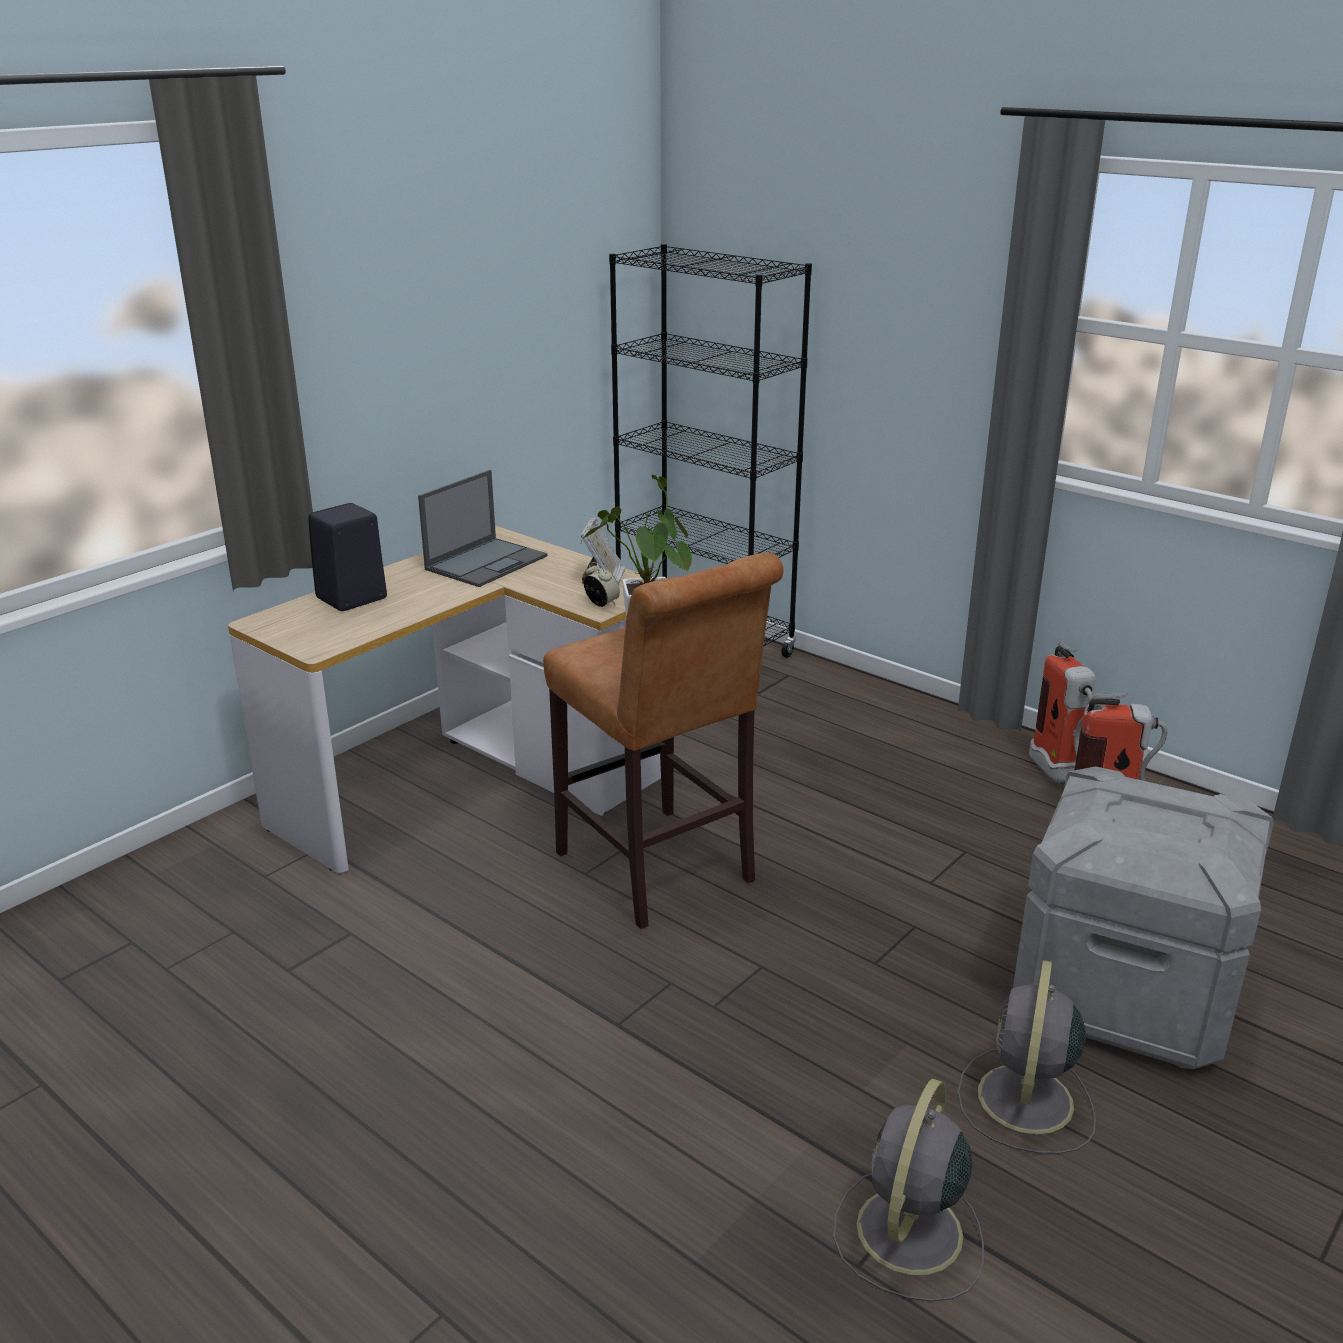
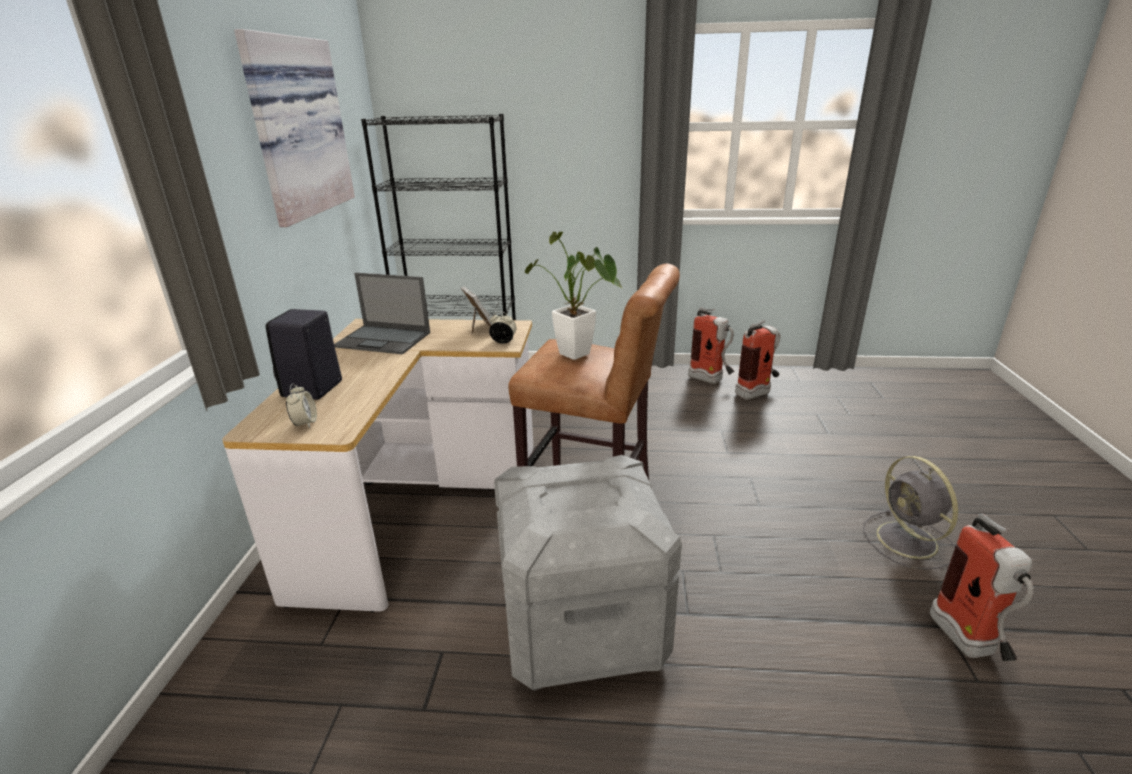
camera: 35 degrees left, 0 degrees up
(303, 631) = (305, 423): none -> alarm clock
(477, 275) = (295, 128): none -> picture
(487, 562) = (384, 340): laptop -> laptop turned 105 degrees clockwise
(908, 1234) = (969, 646): grey fan -> fire extinguisher
(1122, 995) = (868, 469): grey storage box -> grey storage box (581, 626)

